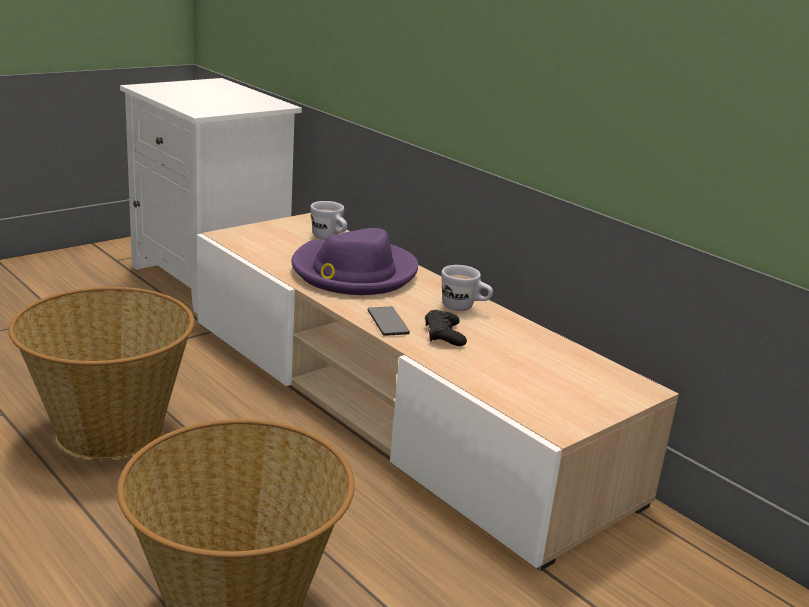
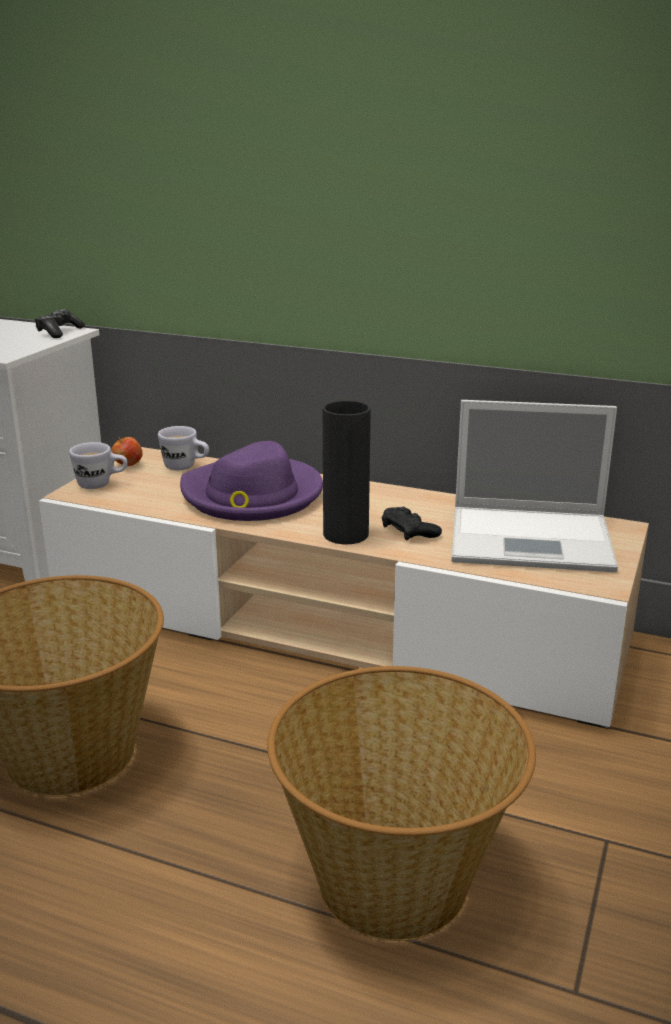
camera: 25 degrees left, 0 degrees up
(268, 104) = (59, 332): none -> game controller
(288, 226) = (128, 465): none -> apple
(388, 322) = (346, 534): phone -> black vase
(464, 308) = (394, 500): white mug -> white mug (101, 484)
(545, 374) = (534, 539): none -> laptop

